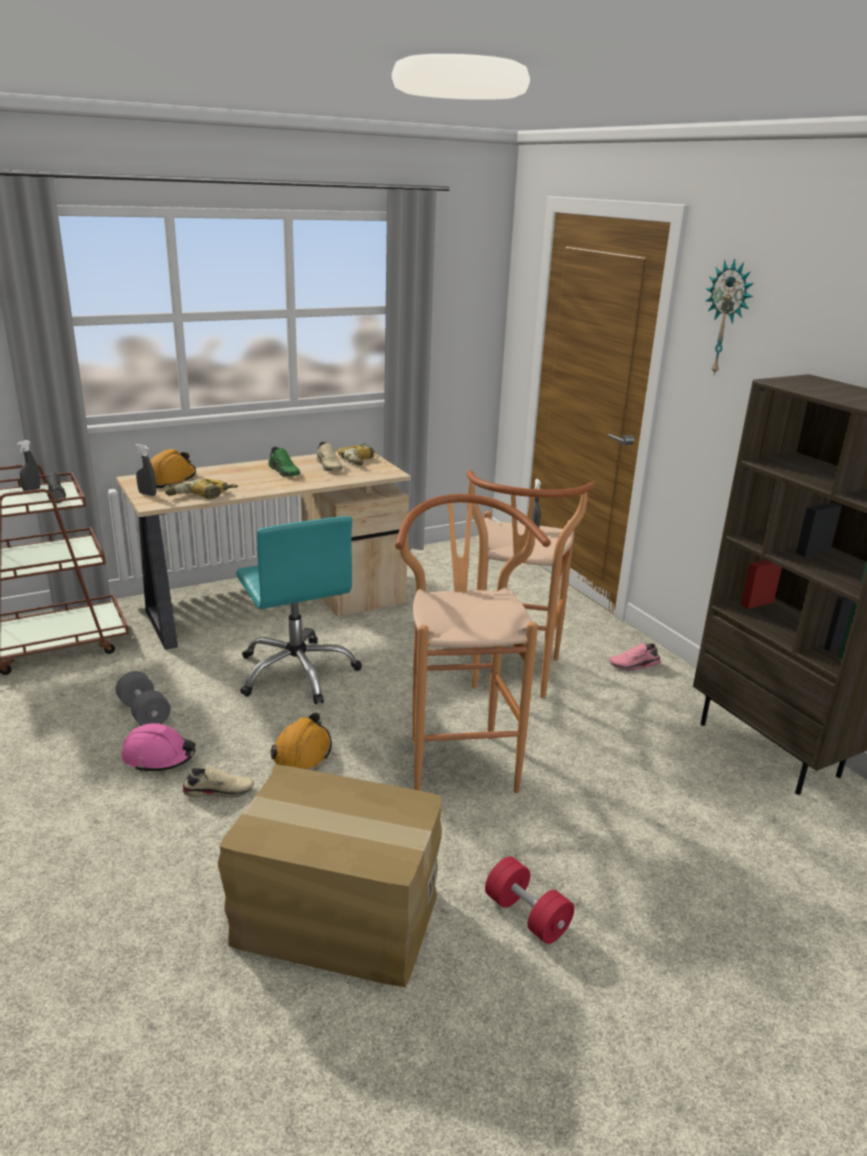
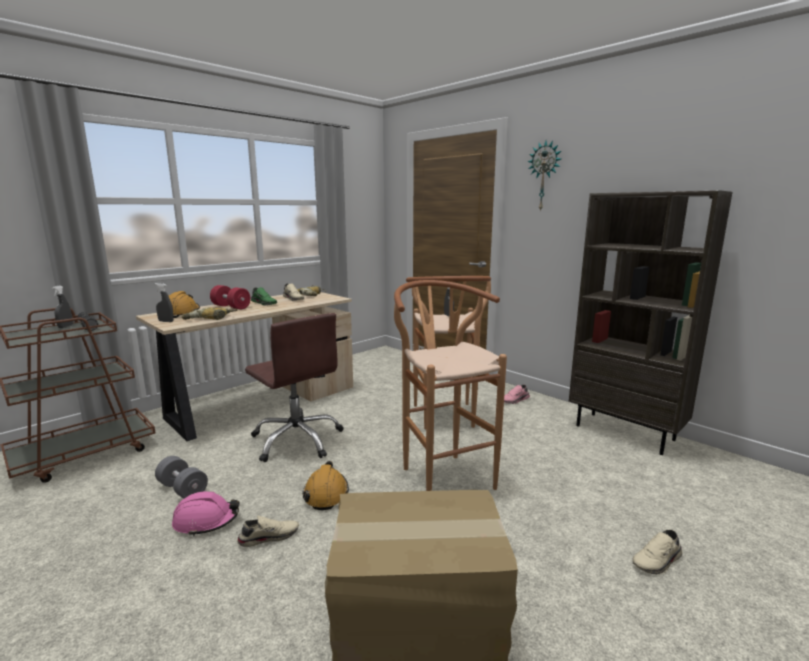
camera: 15 degrees left, 10 degrees down
(297, 672) = (297, 439): turquoise office chair -> brown office chair
(527, 915) = (562, 578): red dumbbell -> red dumbbell (231, 307)
(664, 927) = (658, 561): none -> beige shoe

